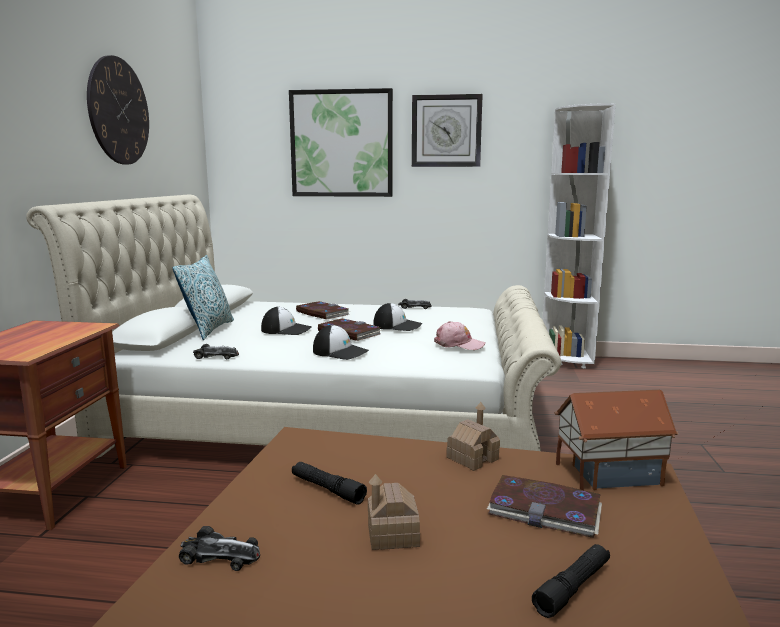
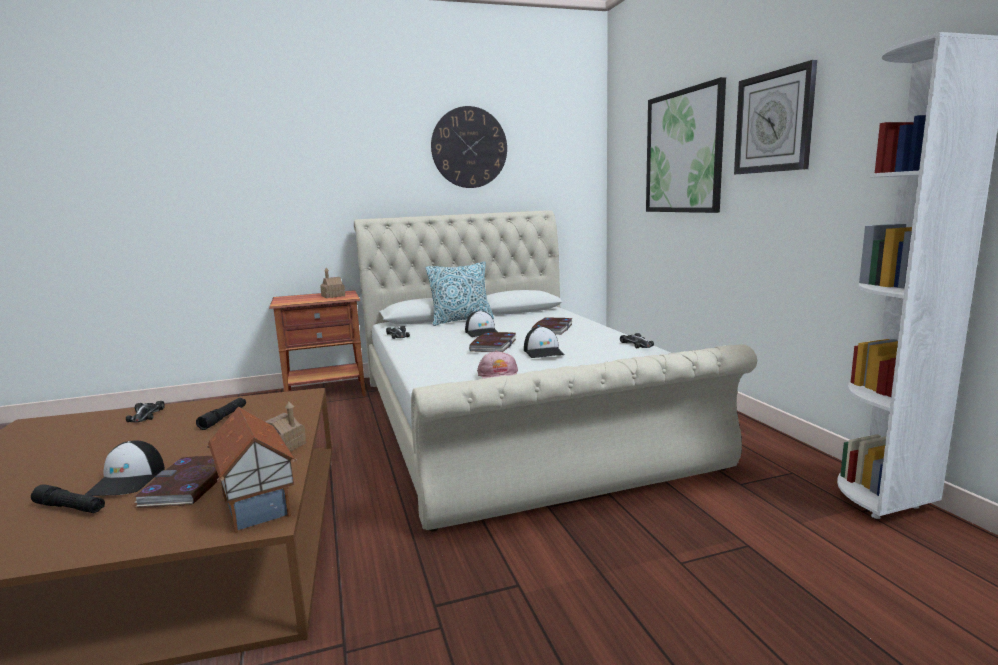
camera: 65 degrees right, 0 degrees up
(340, 352) = (436, 354): cap -> cap (128, 480)
(392, 534) = (158, 446): toy house -> toy house (333, 296)

